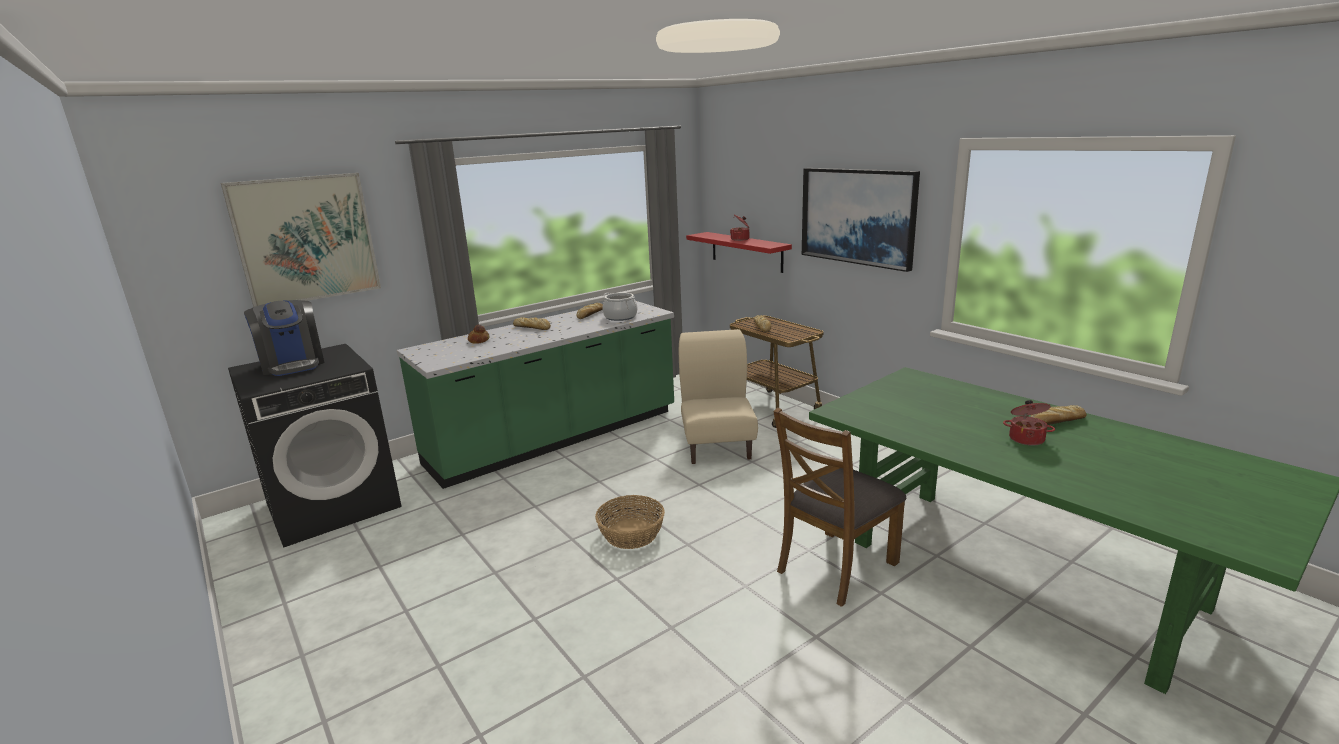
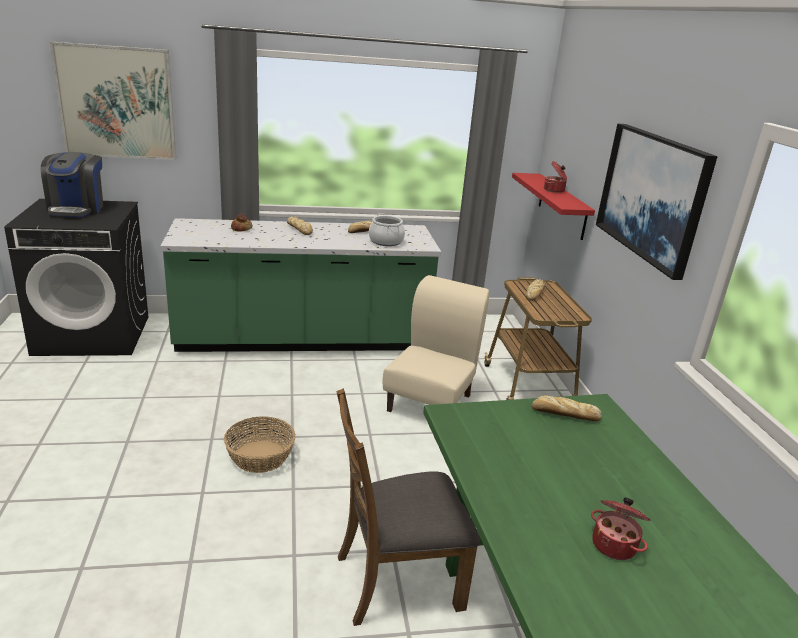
camera: 25 degrees right, 5 degrees up
(1056, 421) = (689, 540): bread -> bread (564, 414)

